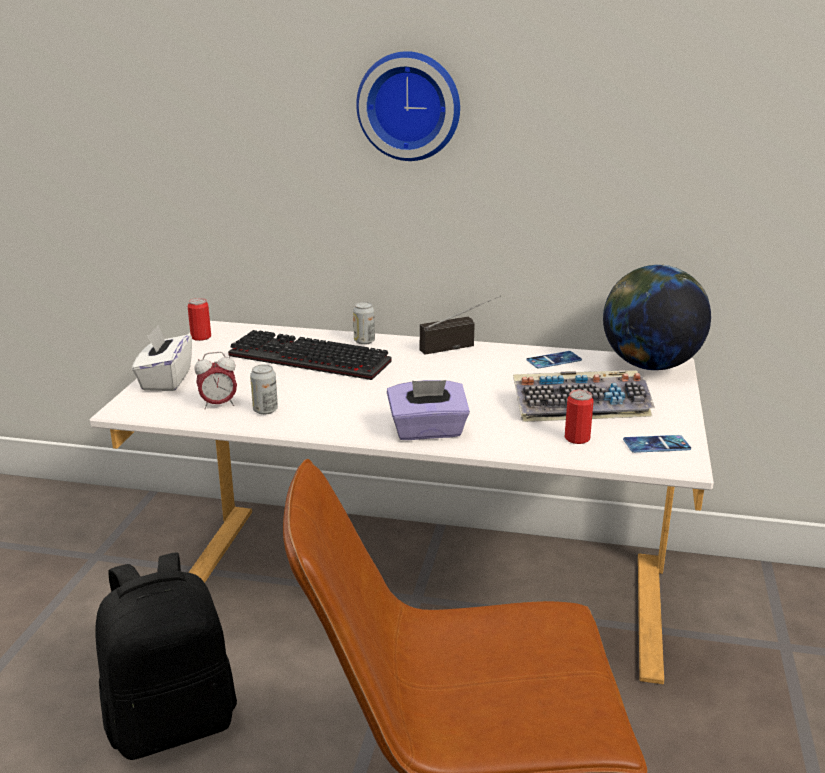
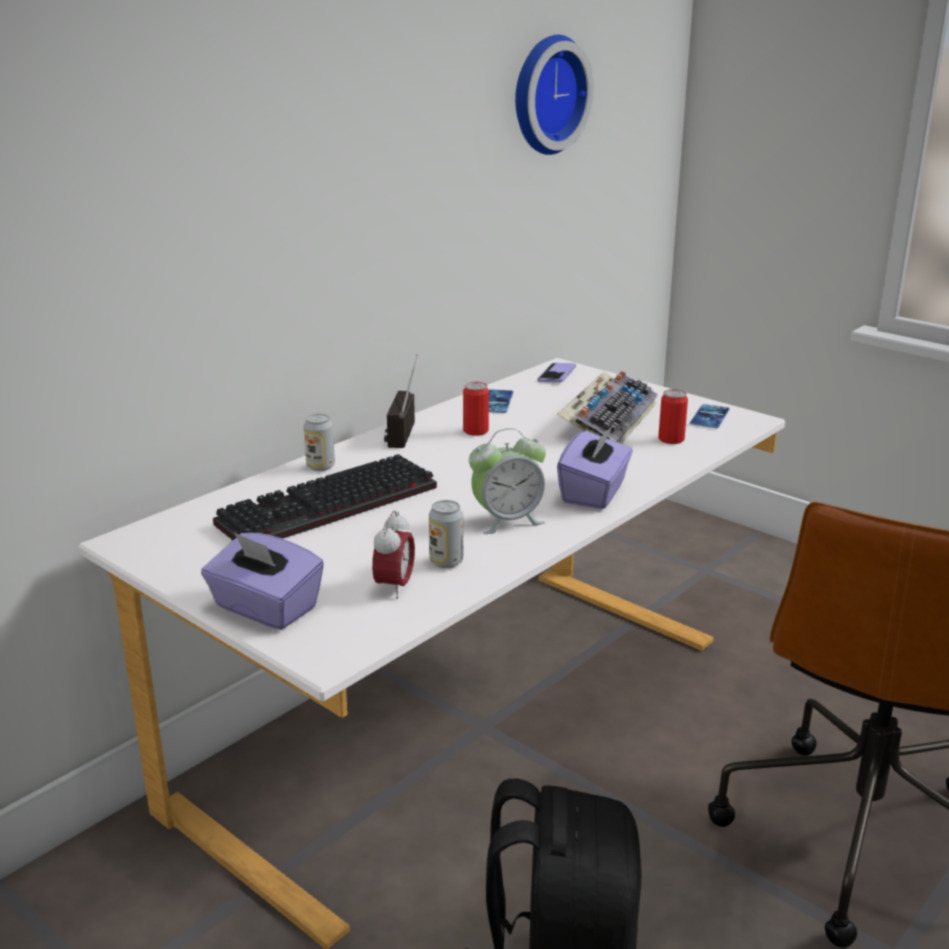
camera: 60 degrees left, 0 degrees up
(165, 380) = (265, 608): white tissue box -> purple tissue box
(201, 337) = (145, 556): can -> can (476, 431)
(346, 413) = (507, 520): none -> alarm clock
(409, 106) = (308, 145): wall clock -> wall clock (545, 95)
(650, 366) = (557, 374): globe -> phone

